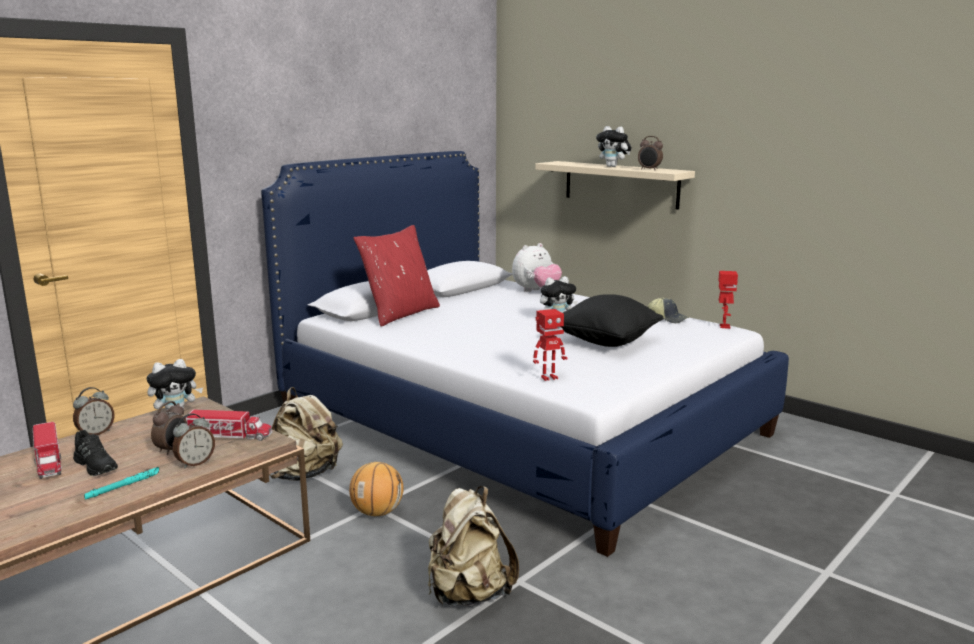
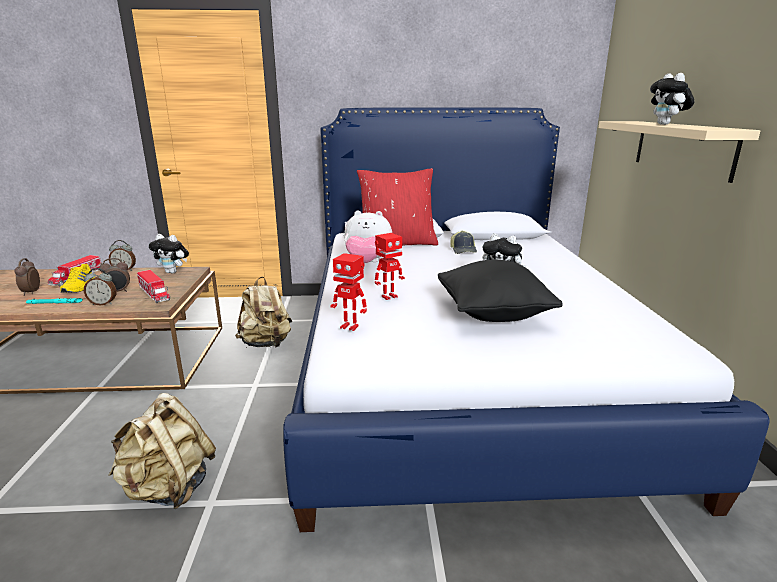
camera: 45 degrees right, 5 degrees up
(96, 465) = (80, 287): black shoe -> yellow shoe
(377, 512) = (248, 390): basketball -> none
(536, 291) = (550, 252): plush toy -> plush toy (367, 263)
(649, 169) = (695, 127): alarm clock -> alarm clock (31, 292)
(668, 319) = (625, 313): cap -> cap (463, 250)
(724, 326) = (681, 343): toy robot -> toy robot (388, 296)

